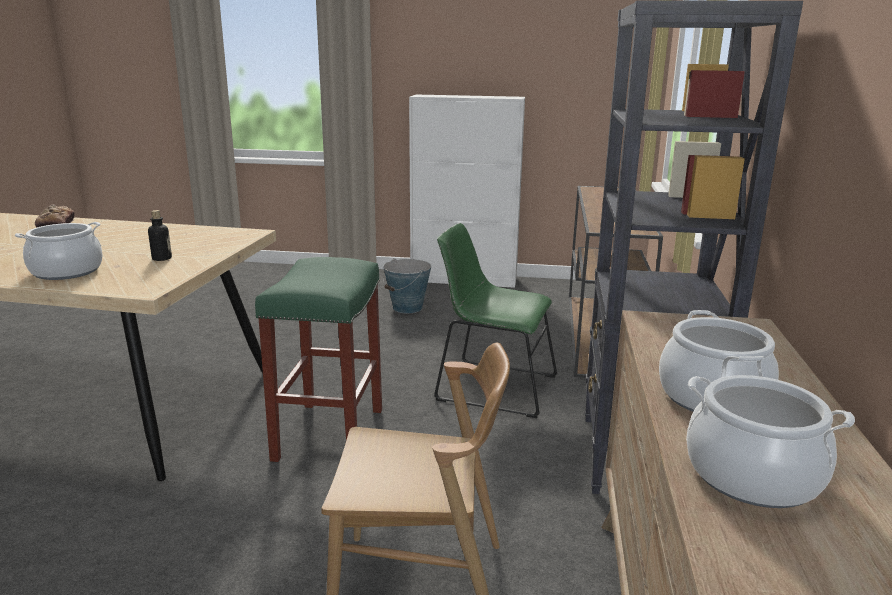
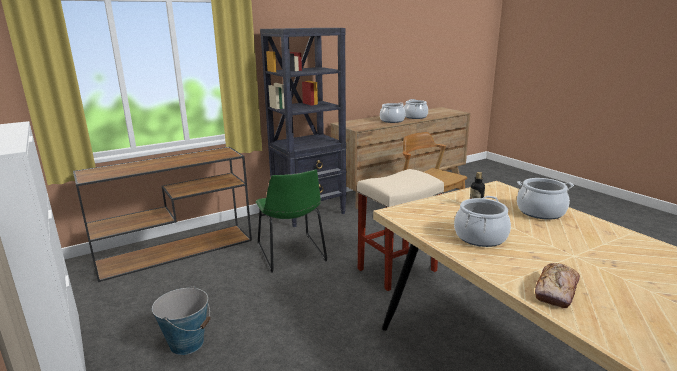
camera: 130 degrees left, 0 degrees up
(136, 236) = (480, 237): none -> cooking pot
(330, 435) = (397, 269): green stool -> beige stool

